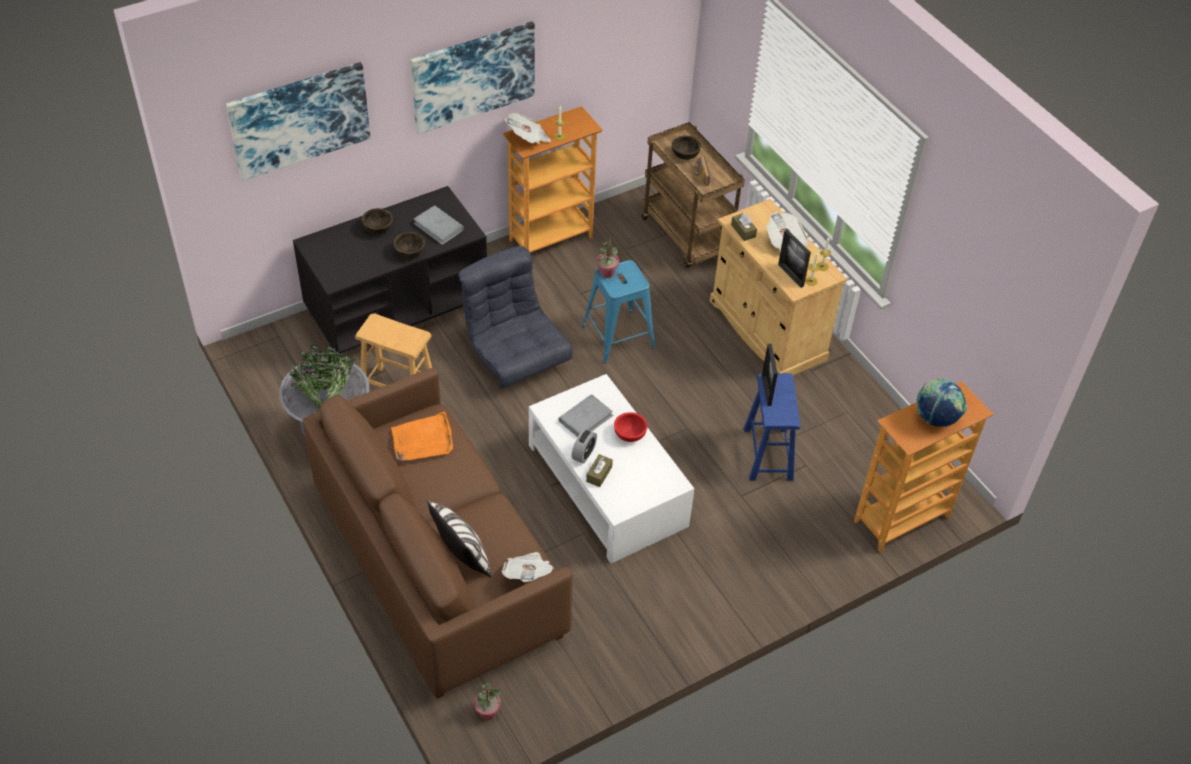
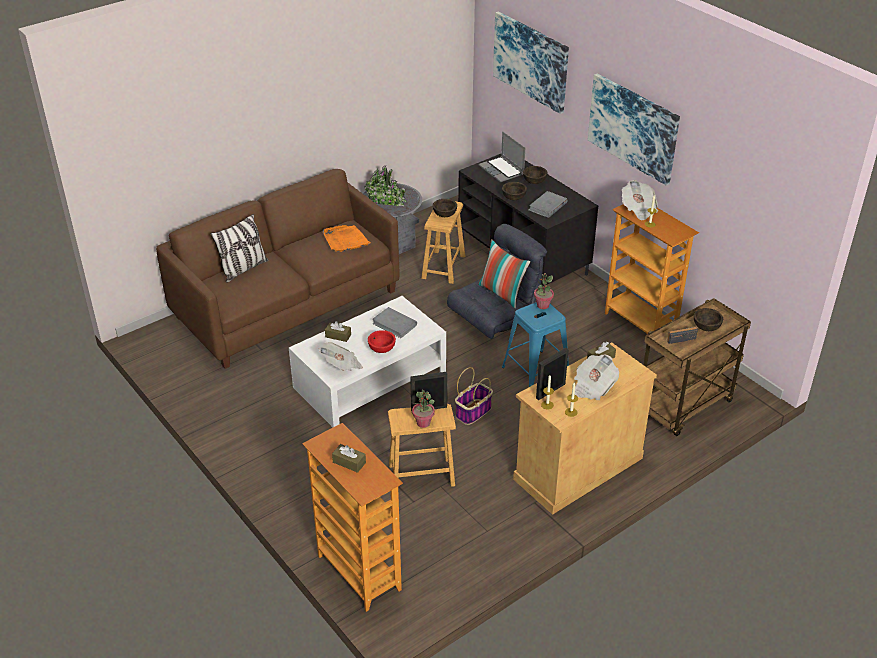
camera: 85 degrees right, 10 degrees down
(342, 253) = (502, 170): none -> laptop
(394, 333) = (444, 214): none -> brown bowl
(487, 712) = (164, 340): potted plant -> potted plant (423, 423)
(511, 327) = (502, 293): none -> pillow
(527, 574) = (228, 298): newspaper -> newspaper (342, 366)
(584, 454) = (357, 326): alarm clock -> none
(675, 398) = (473, 411): none -> basket
(768, 454) = (421, 475): blue stool -> brown stool
(936, 418) = (349, 462): globe -> brown tissue box

